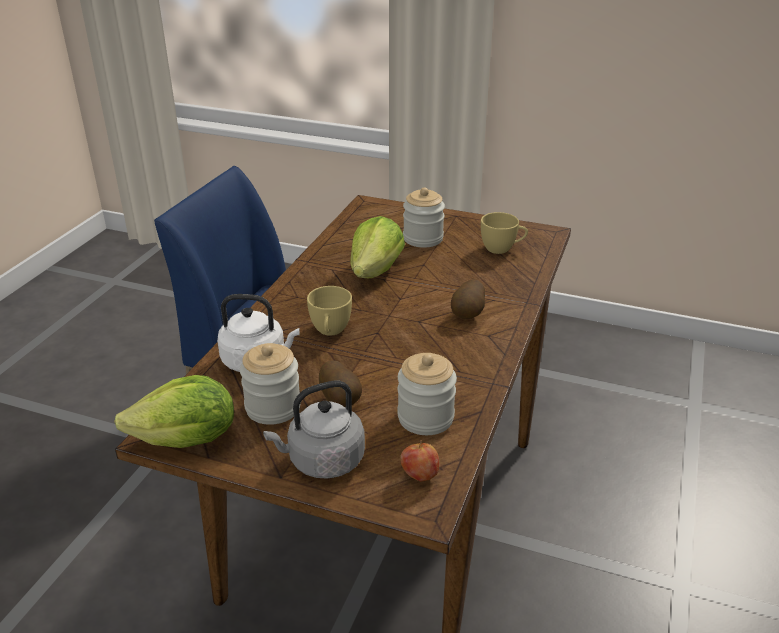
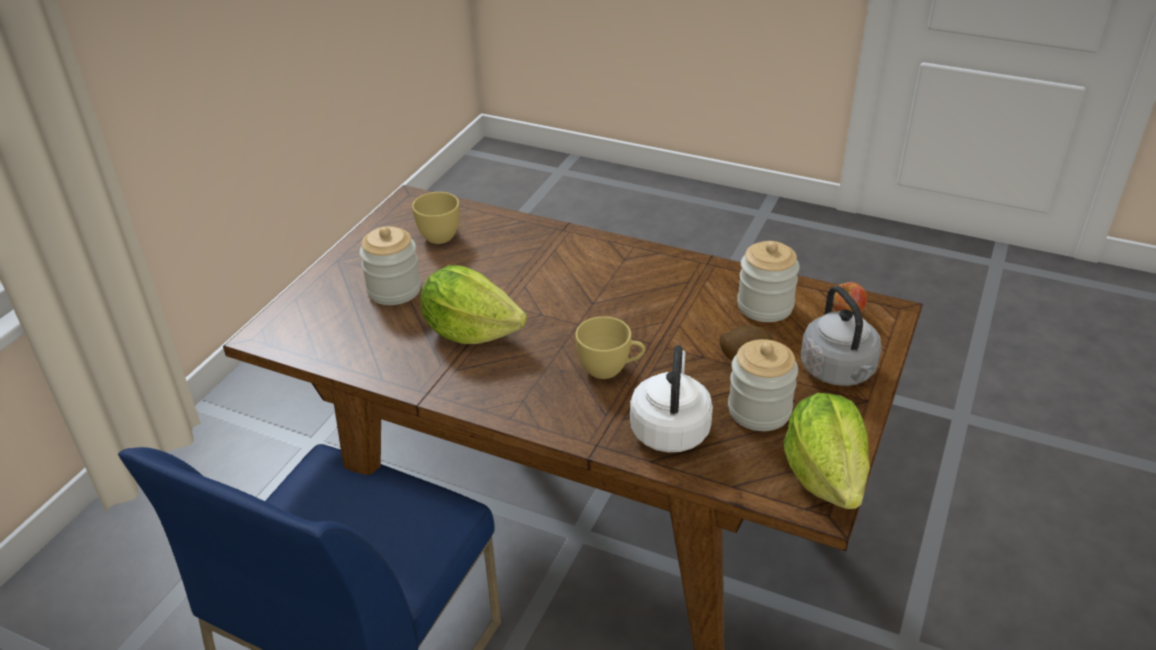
camera: 85 degrees left, 5 degrees up
(468, 314) = (583, 268): potato -> none

